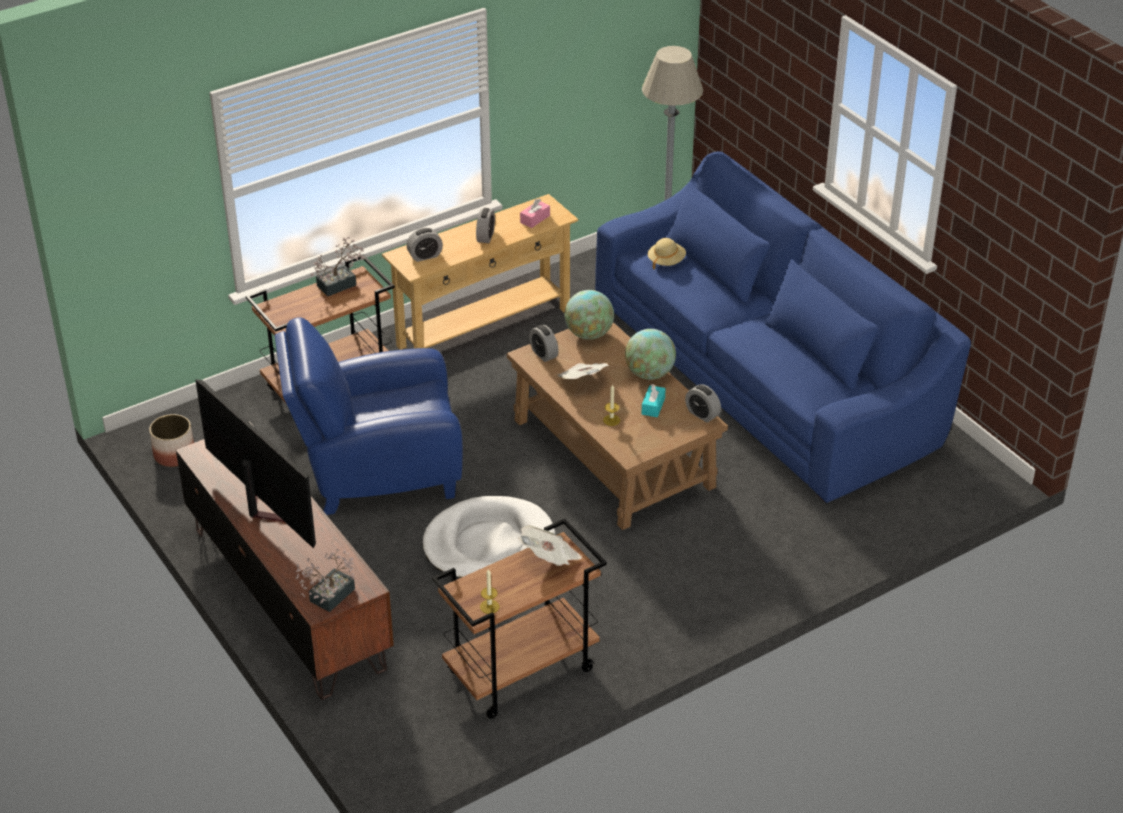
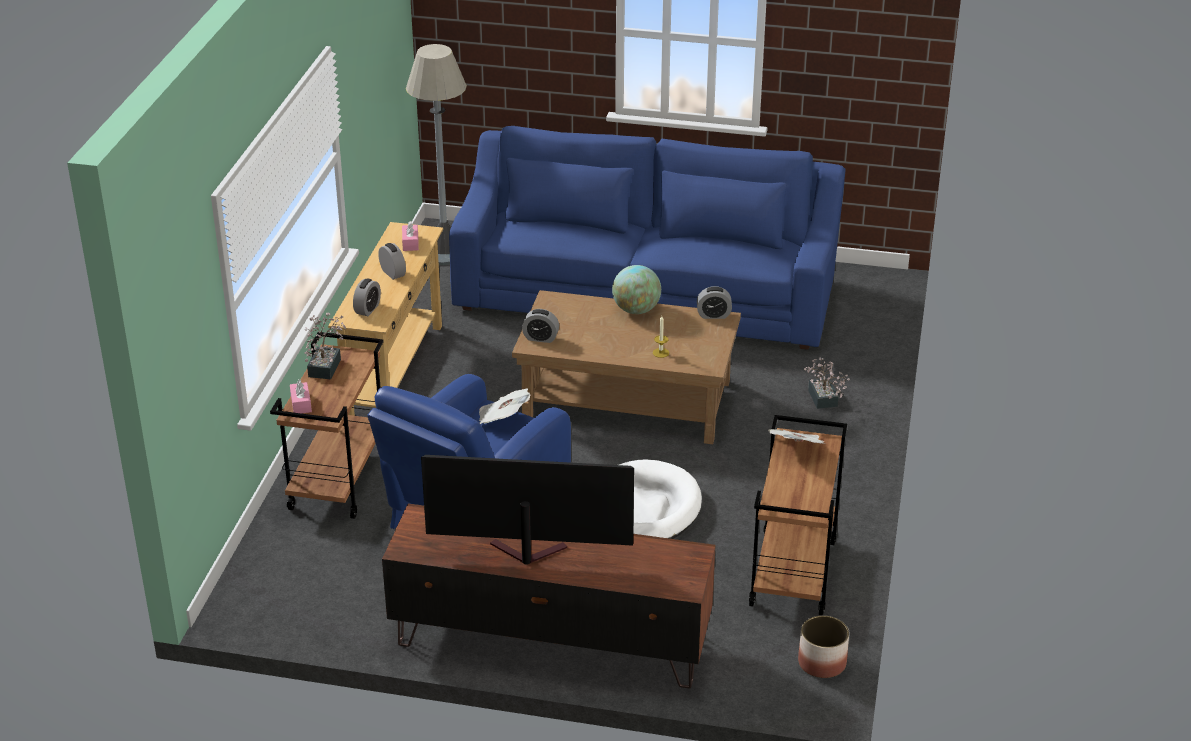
camera: 45 degrees left, 5 degrees down
(174, 455) = (284, 605): planter -> planter (822, 663)
(282, 303) = (301, 404): none -> pink tissue box
(328, 598) = (681, 577): potted plant -> potted plant (823, 401)
(489, 606) = (812, 502): candle -> none
(582, 381) = (598, 340): newspaper -> newspaper (503, 418)
(588, 334) = (550, 308): globe -> none
(653, 406) = (673, 328): turquoise tissue box -> none
(666, 261) = (530, 232): beige hat -> none

